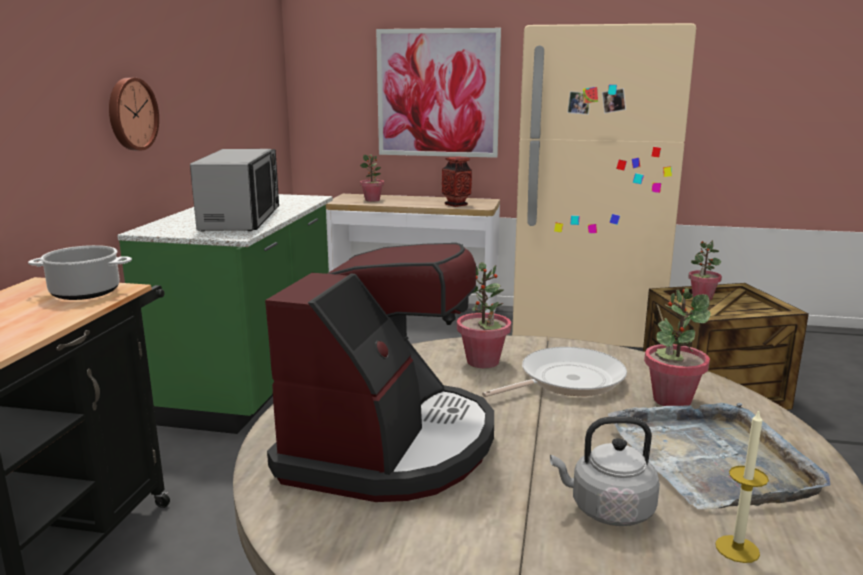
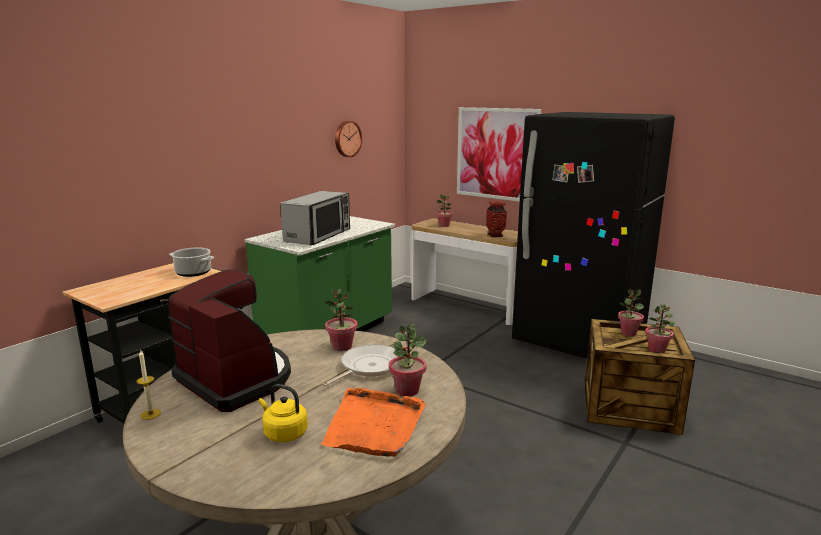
camera: 25 degrees right, 0 degrees up
(131, 114) = (263, 170): wall clock -> wall clock (347, 139)
(390, 445) = (236, 379): coffee machine -> coffee machine turned 90 degrees counterclockwise
(566, 380) = (368, 367): frying pan -> frying pan turned 45 degrees counterclockwise
(585, 330) = (578, 342): beige fridge -> black fridge
(607, 510) = (283, 433): grey kettle -> yellow kettle
(713, 459) = (374, 425): grey tray -> orange tray
(737, 549) = (312, 466): candle -> candle (150, 414)
(754, 311) = (657, 350): none -> potted plant

